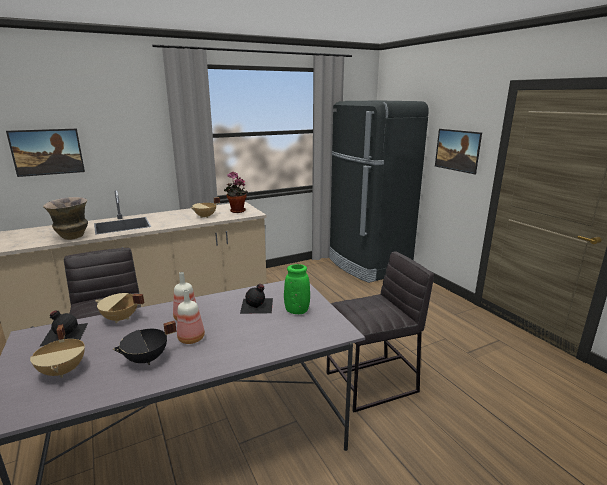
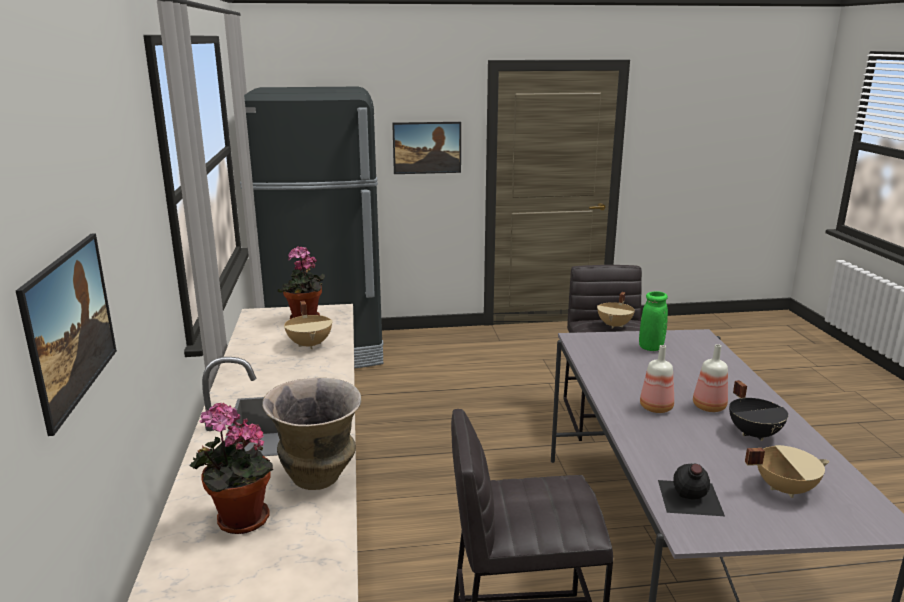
camera: 70 degrees left, 0 degrees up
(47, 233) = (238, 521): none -> potted plant
(120, 318) = (649, 453): beige cooking pot -> beige cooking pot (615, 325)
(257, 306) = (633, 365): black bottle -> none

